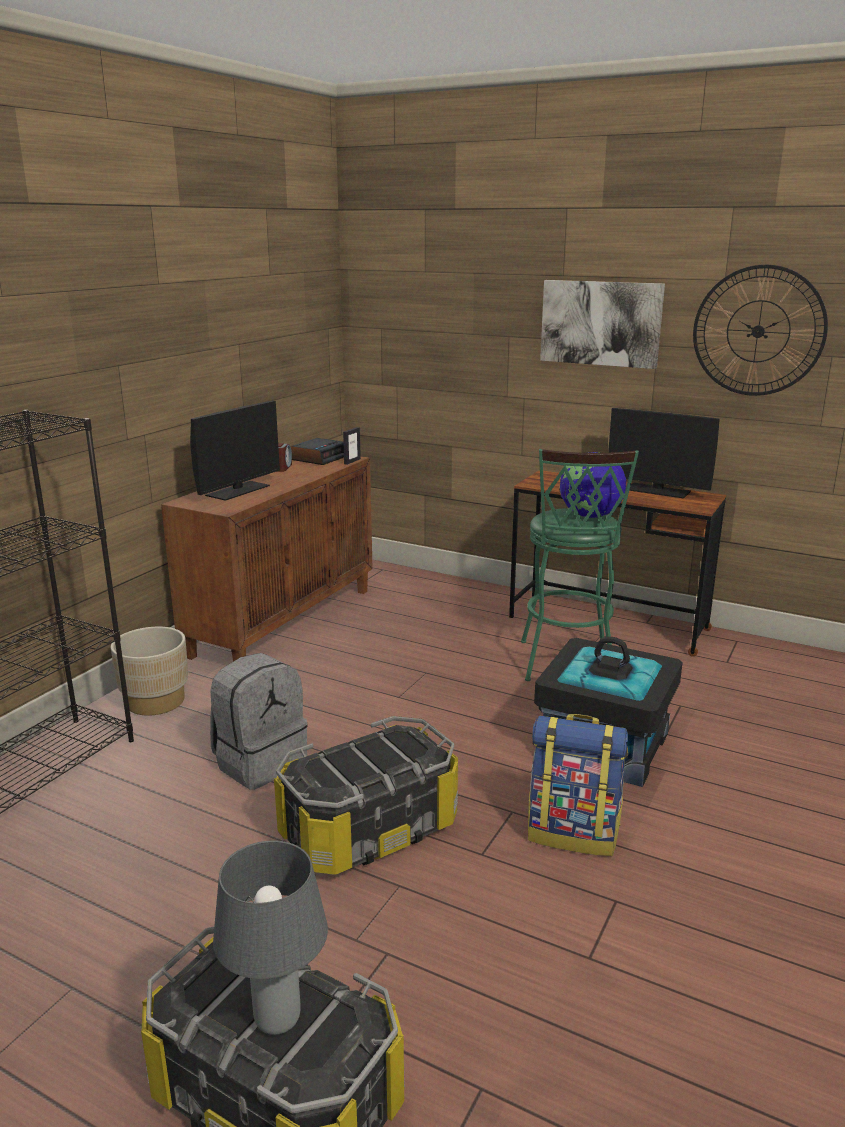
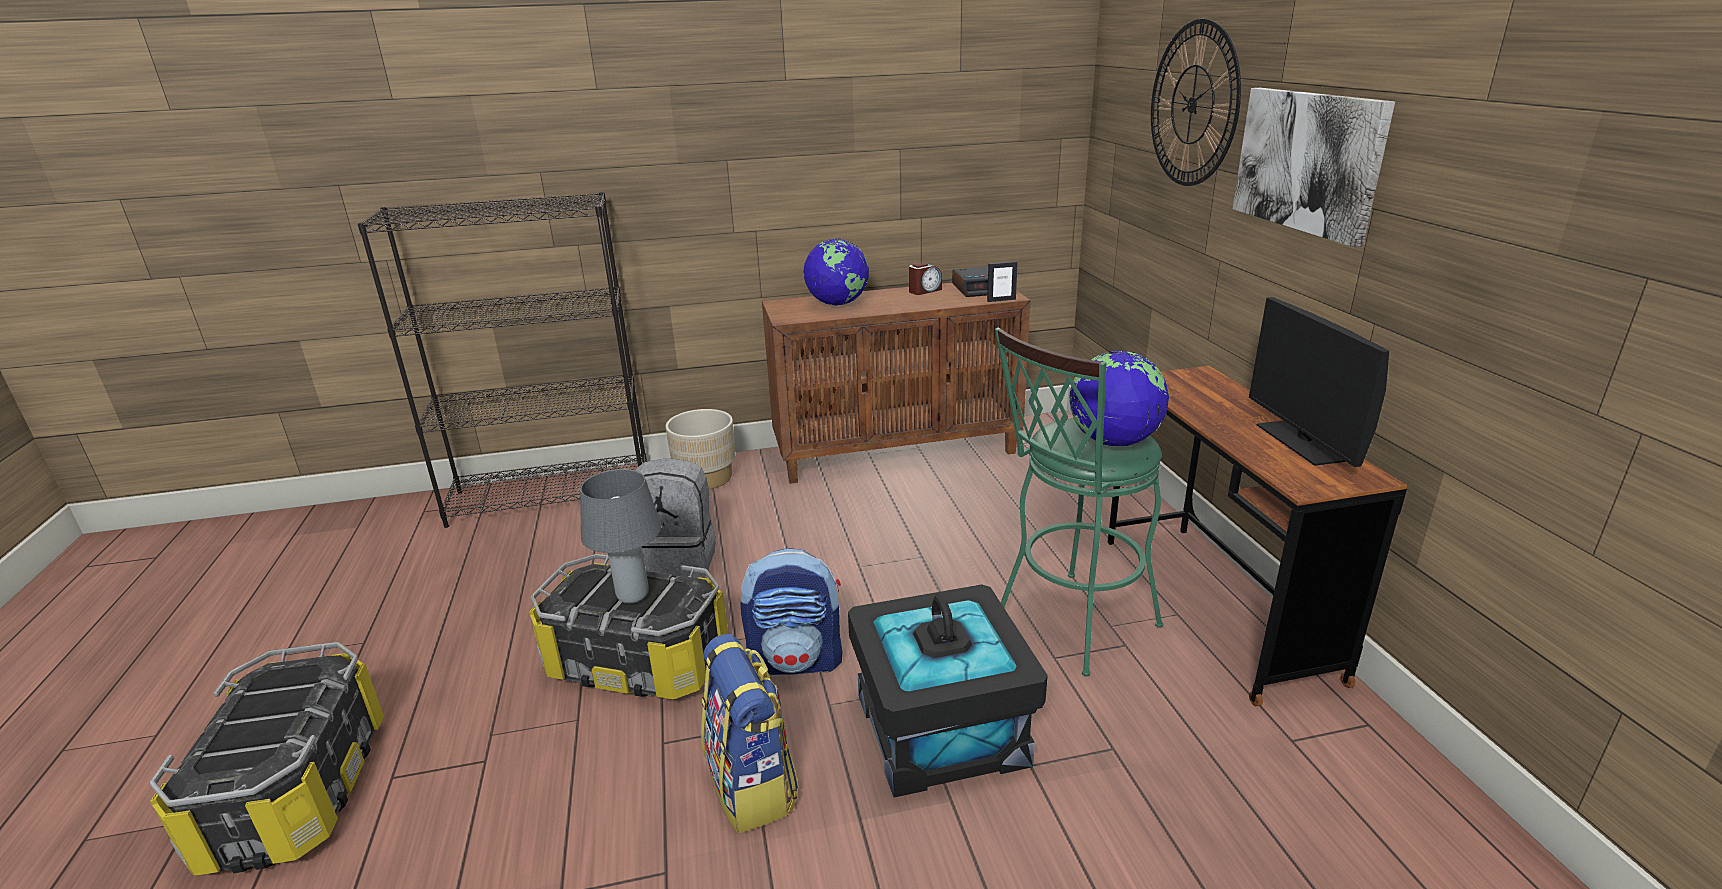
camera: 50 degrees right, 5 degrees up
(238, 490) = (837, 304): monitor -> globe
(278, 1018) = (252, 727): grey table lamp -> grey table lamp (634, 596)
(467, 764) = (796, 660): none -> backpack
(758, 331) = (1518, 205): wall clock -> wall clock (1192, 105)

